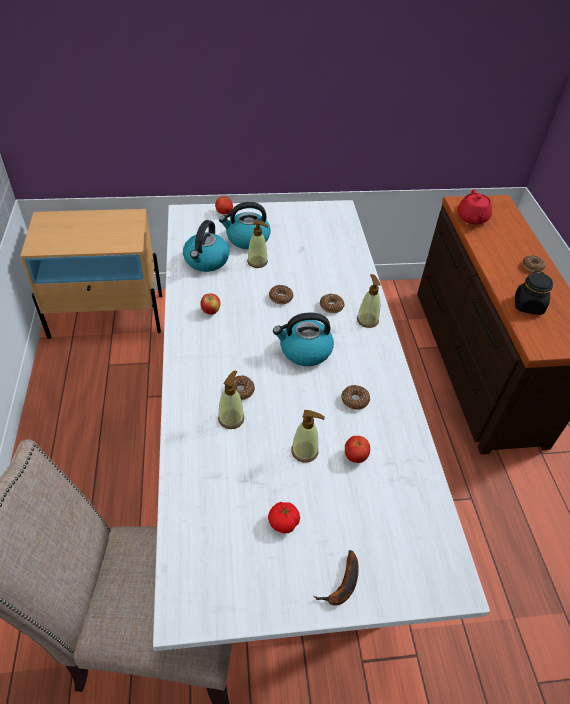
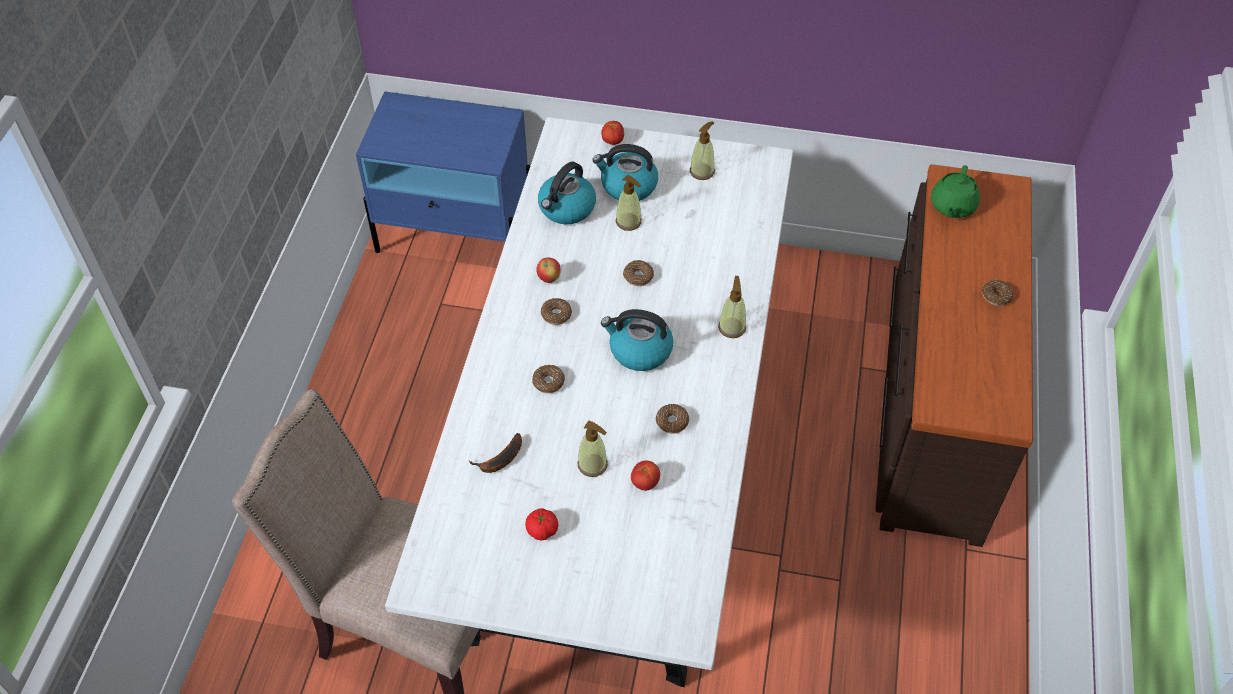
camera: 20 degrees right, 5 degrees up
(107, 316) = (456, 235): beige nightstand -> blue nightstand
(231, 418) = (527, 411): soap dispenser -> soap dispenser (702, 171)
(331, 306) = (695, 300): donut -> donut (556, 315)
(342, 586) = (576, 602): banana -> banana (499, 460)
(472, 218) = (952, 206): red teapot -> green teapot
(528, 305) = (956, 350): black jar -> none

